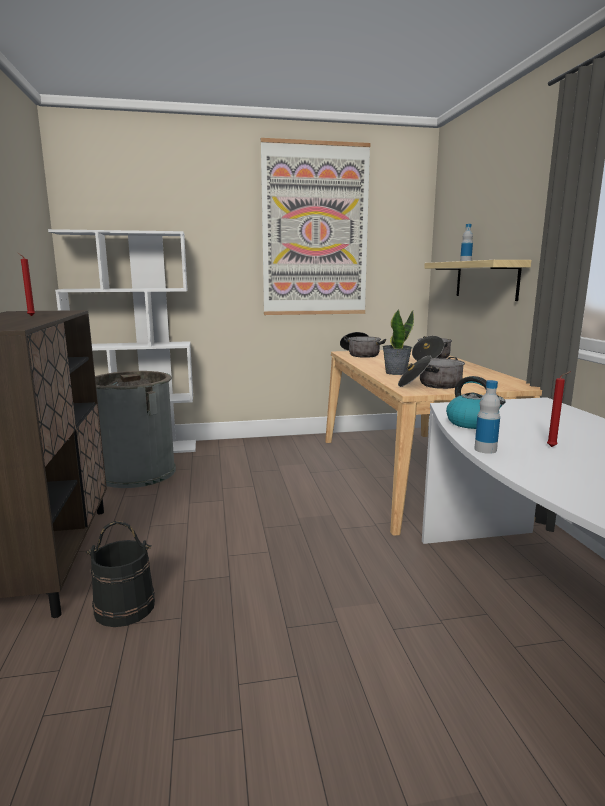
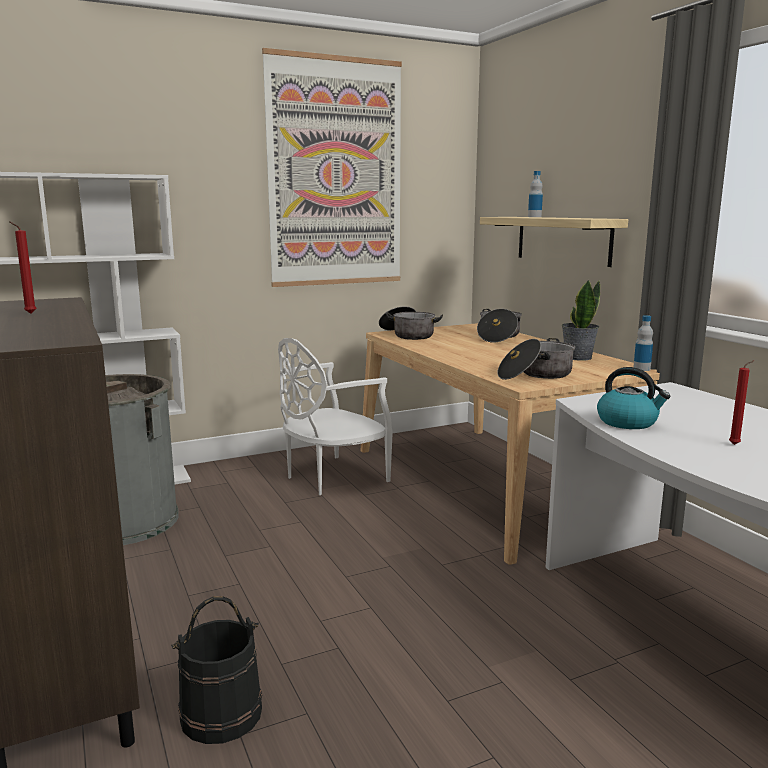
camera: 15 degrees left, 0 degrees up
(293, 458) = (332, 477): none -> white chair
(395, 373) = (478, 360): potted plant -> potted plant (577, 357)
(485, 449) = (673, 455): bottle -> bottle (641, 369)

